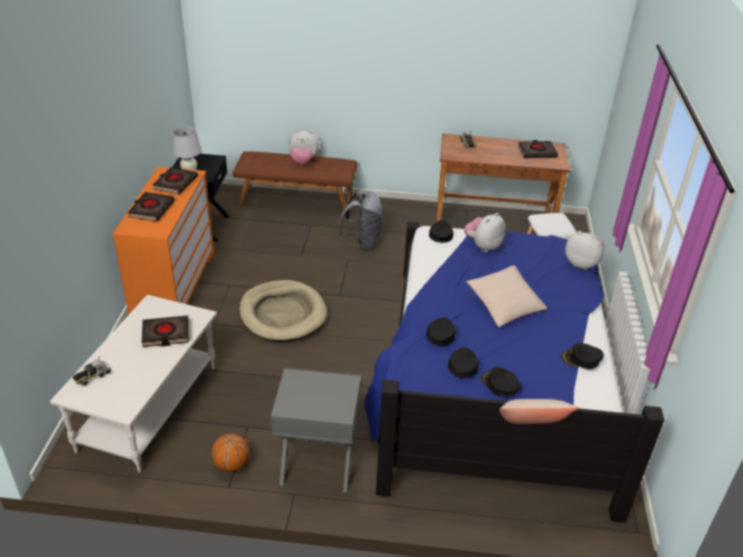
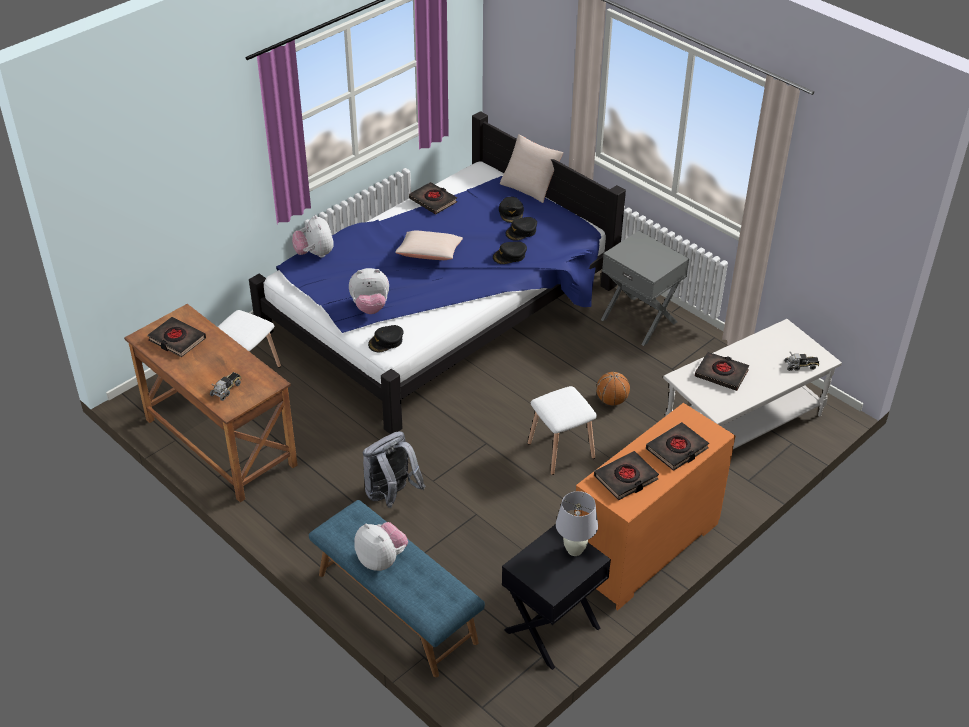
camera: 140 degrees left, 5 degrees up
(232, 465) = (702, 349): basketball -> basketball (611, 400)
(283, 314) = (560, 451): beige dog bed -> white stool
(297, 201) = (396, 608): brown bench -> blue bench
(581, 359) = (433, 201): black cap -> black book

